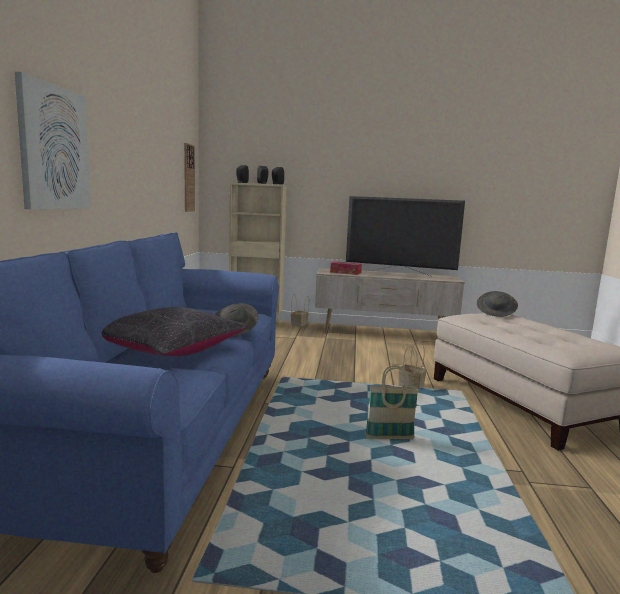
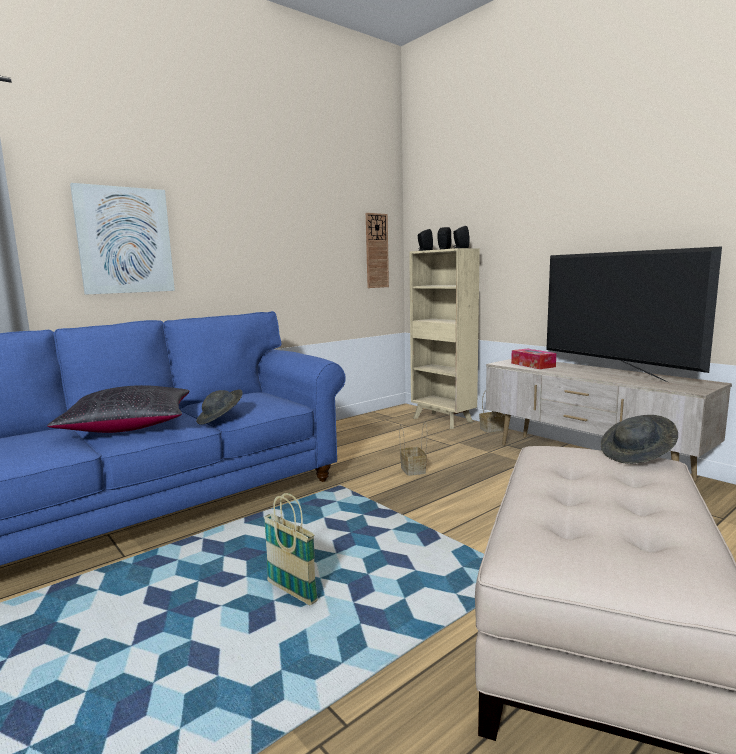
camera: 45 degrees right, 0 degrees up
(412, 385) = (468, 541): basket -> basket (414, 470)

